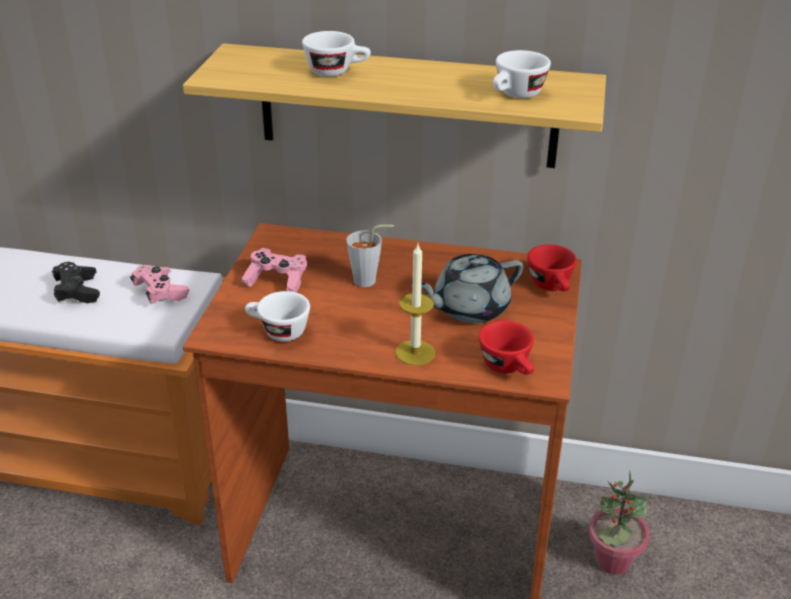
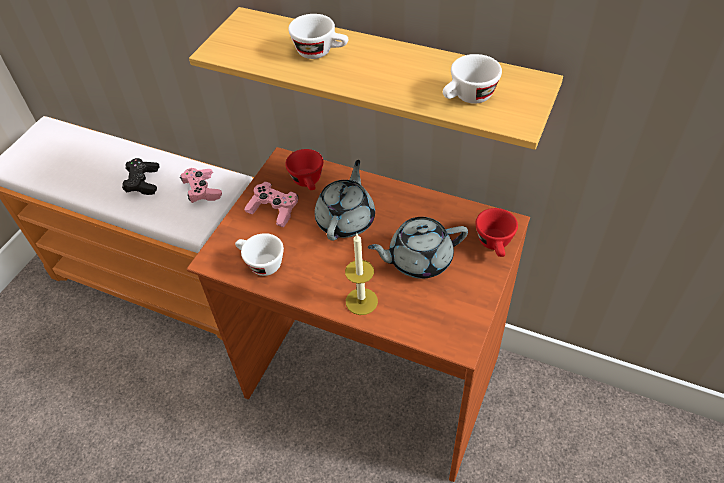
camera: 15 degrees right, 15 degrees up
(370, 281) = (346, 219): grey cup -> grey teapot
(509, 368) = (433, 329): red cup -> red cup (308, 182)
(612, 561) = (531, 429): potted plant -> none

